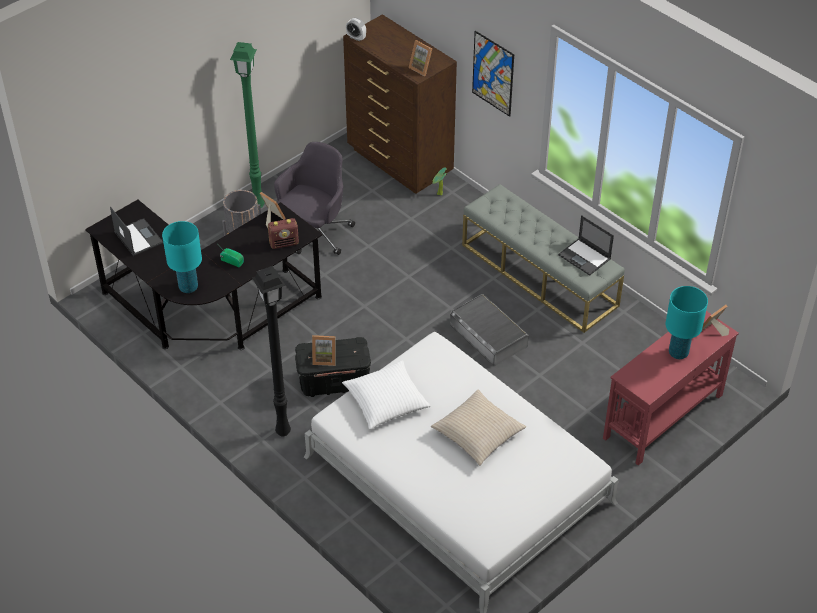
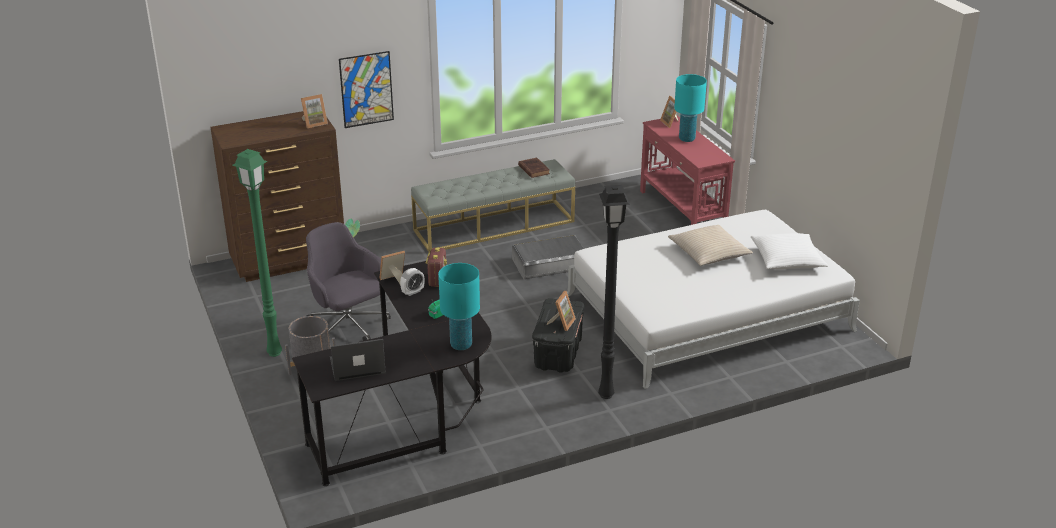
camera: 70 degrees left, 15 degrees down
(356, 38) = (233, 143): alarm clock -> alarm clock (413, 292)
(386, 401) = (649, 289): white pillow -> white pillow (787, 259)
(585, 257) = (533, 169): laptop -> brown book

